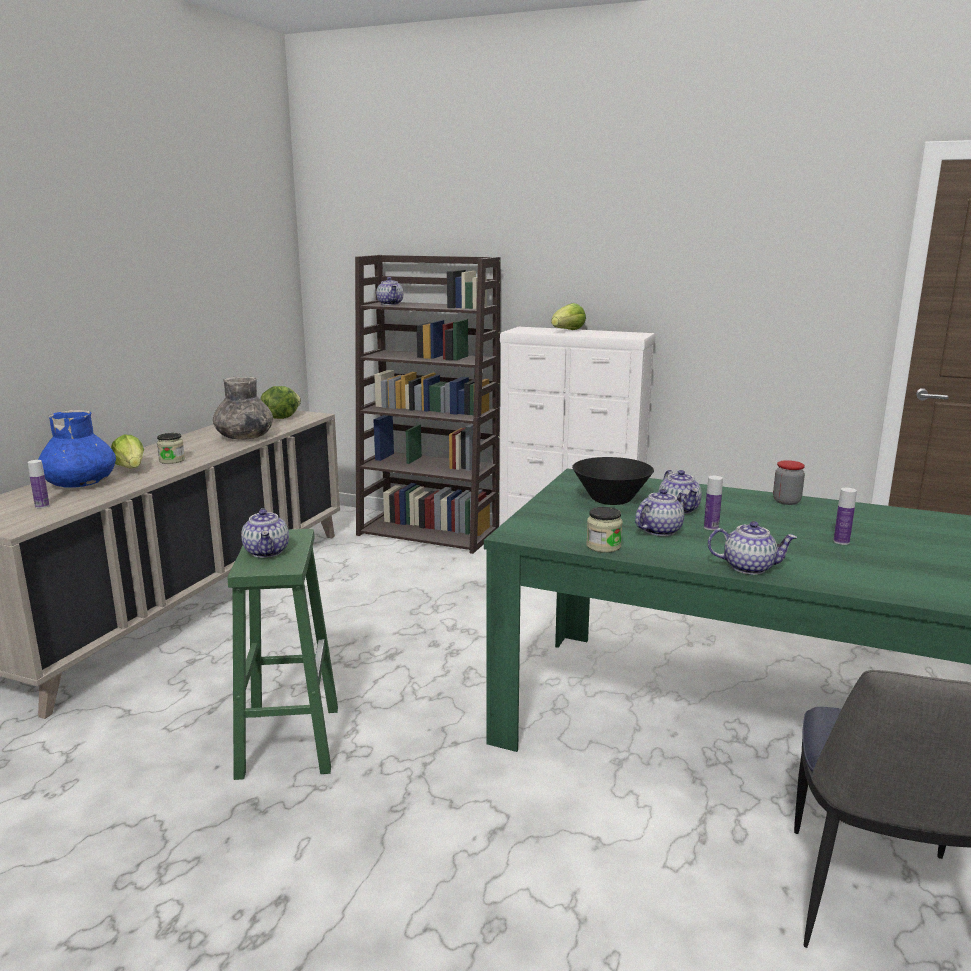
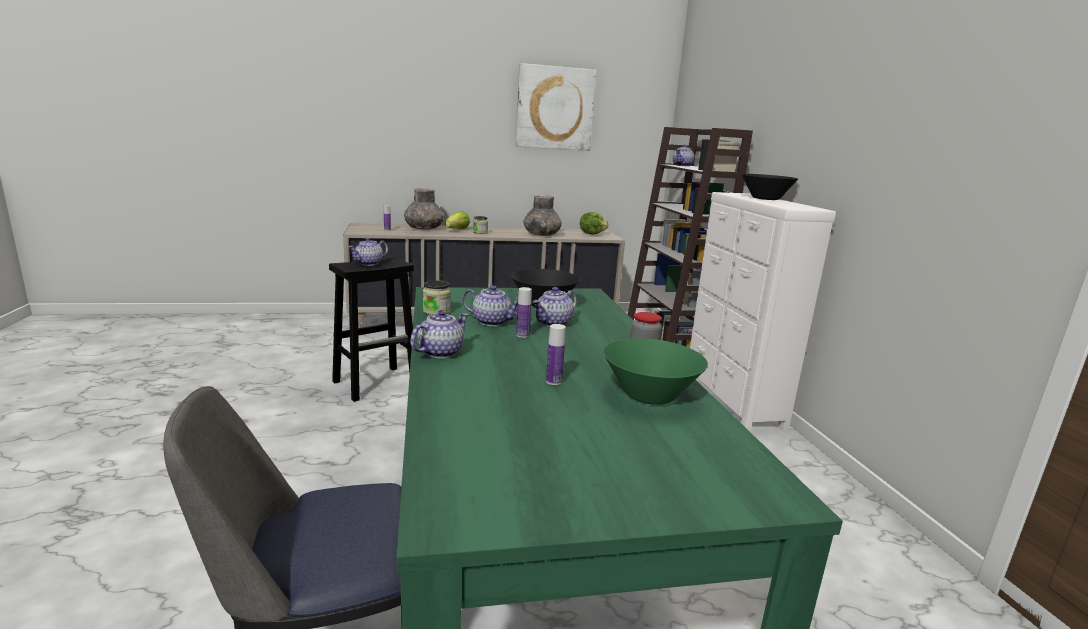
camera: 55 degrees right, 0 degrees up
(81, 484) = (424, 229): blue vase -> grey vase
(183, 241) = (555, 108): none -> picture
(289, 740) = (376, 383): green stool -> black stool
(567, 331) = (765, 199): lettuce -> black bowl
(749, 567) = (440, 352): teapot -> teapot turned 120 degrees counterclockwise
(877, 520) = (649, 395): none -> green bowl

